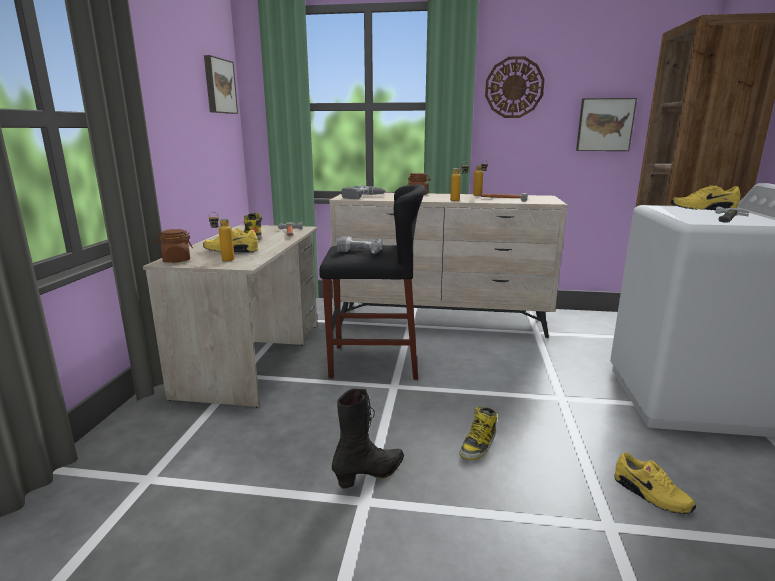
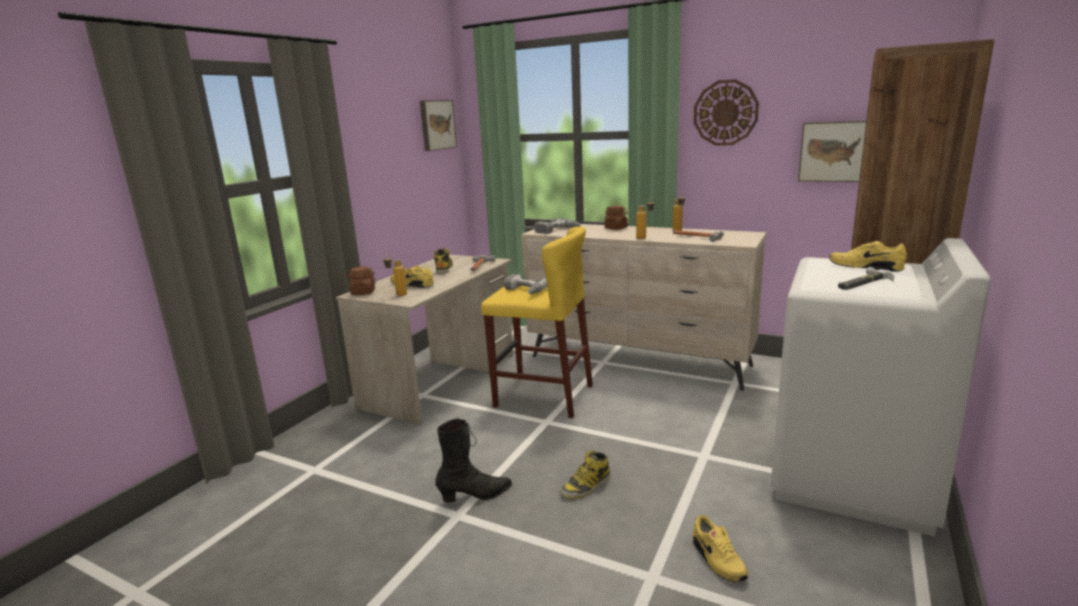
camera: 20 degrees right, 0 degrees up
(374, 362) = (543, 396): black stool -> yellow stool

